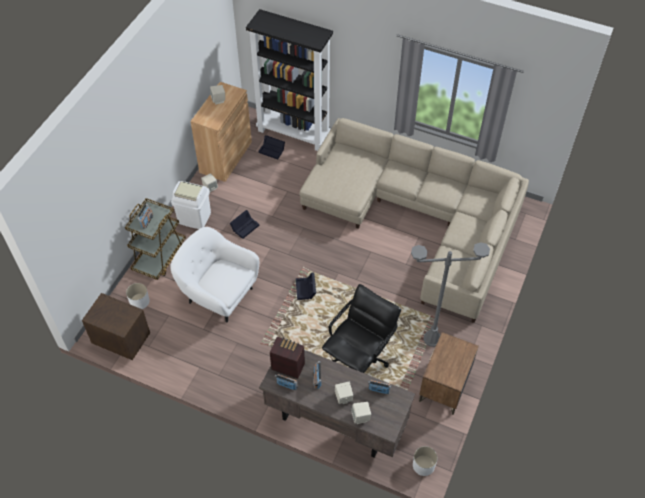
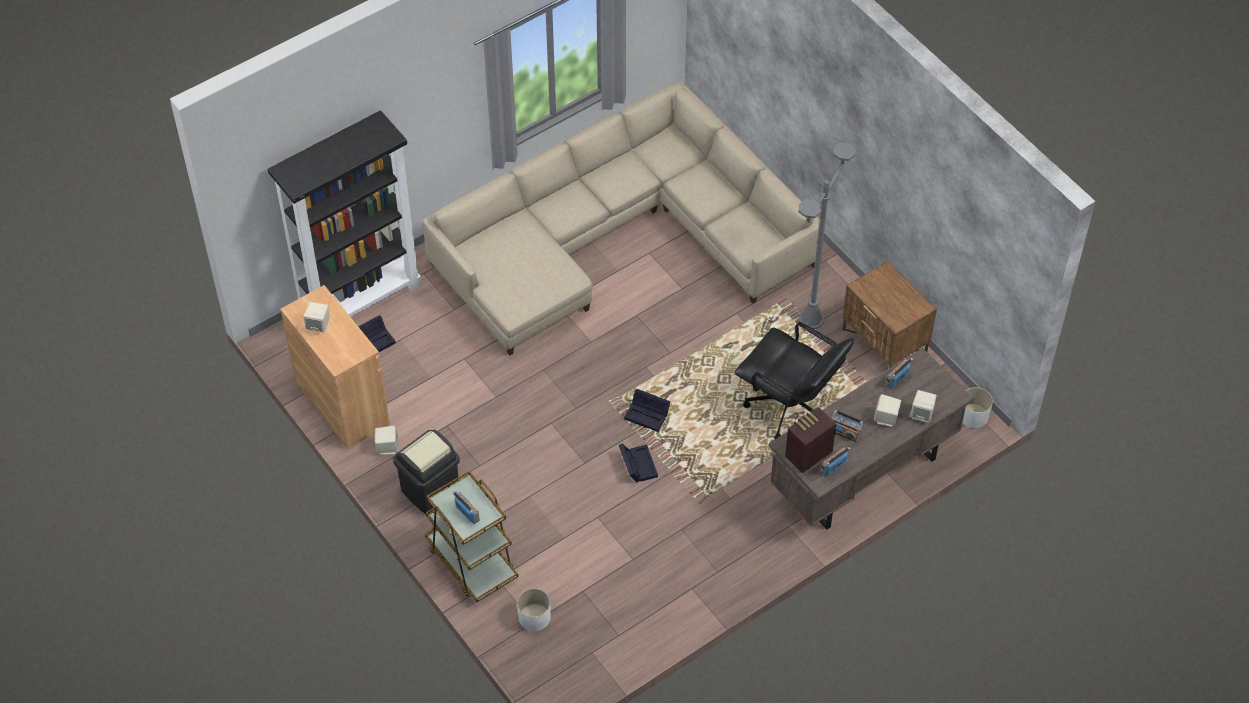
camera: 60 degrees left, 0 degrees up
(121, 339) = (585, 664): brown nightstand -> none
(194, 218) = (430, 490): white trash can -> black trash can
(219, 294) = (587, 517): white armchair -> none
(245, 226) = (491, 436): black storage box -> black storage box (637, 464)
(359, 358) = (790, 407): black office chair -> black office chair turned 150 degrees clockwise

